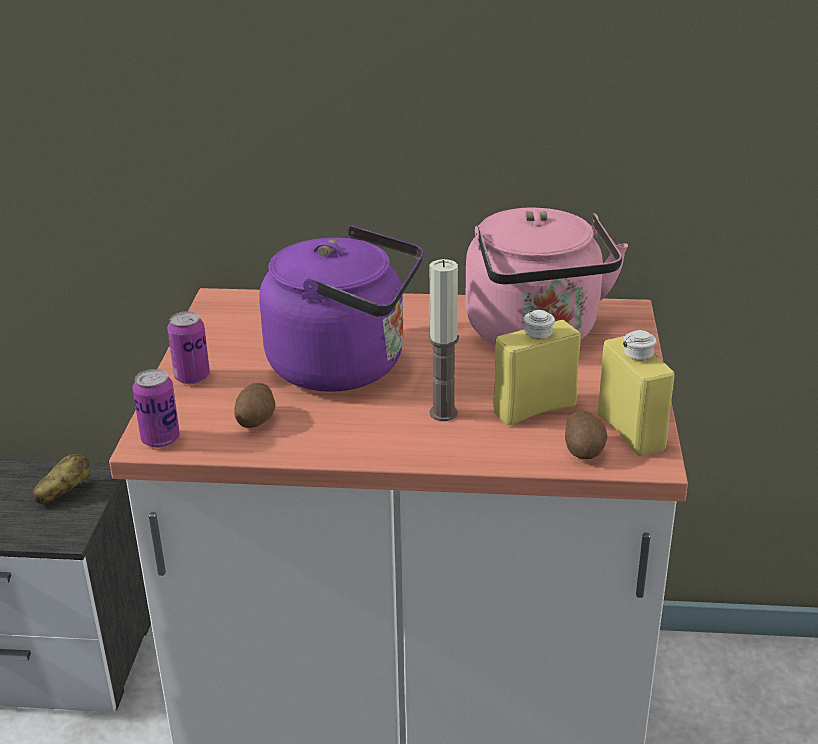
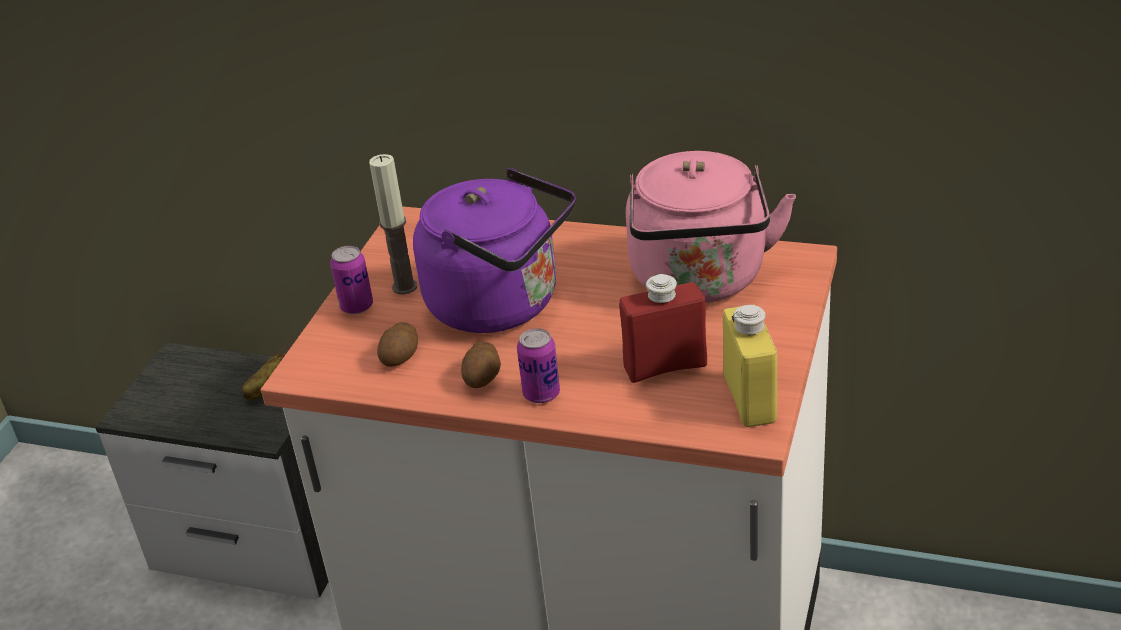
camera: 15 degrees right, 5 degrees up
(160, 439) = (310, 371): can -> can (541, 394)
(443, 413) = (576, 364): candle -> candle (404, 287)
(534, 409) = (665, 366): yellow bottle -> red bottle
(584, 450) = (696, 415): potato -> potato (483, 378)

